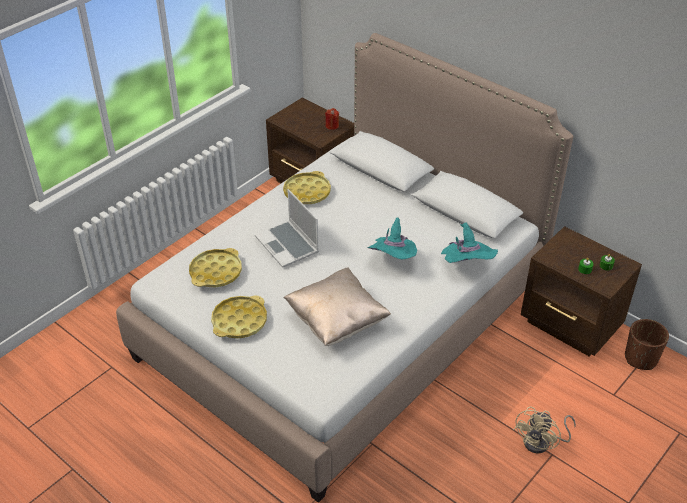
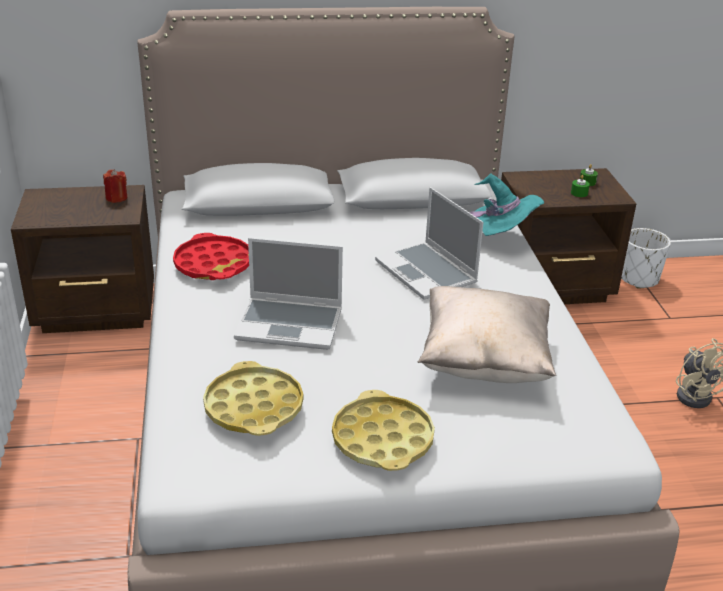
camera: 50 degrees left, 10 degrees down
(307, 192) = (213, 264): yellow tray -> red tray
(393, 260) = (427, 273): turquoise hat -> laptop
(641, 358) = (638, 279): brown planter -> white planter

